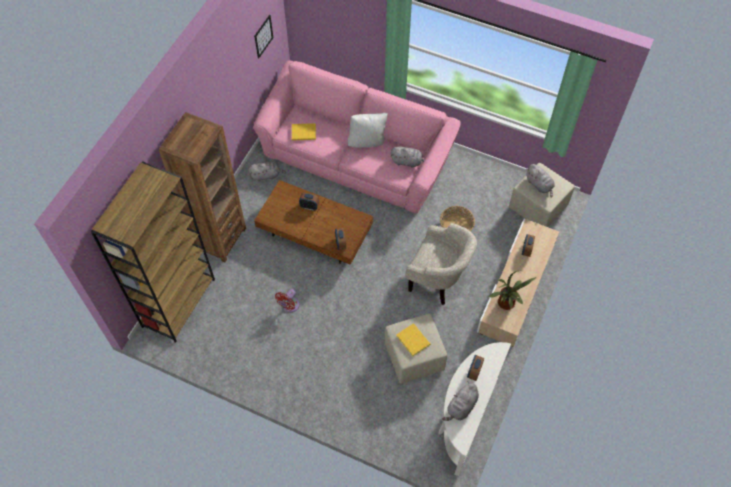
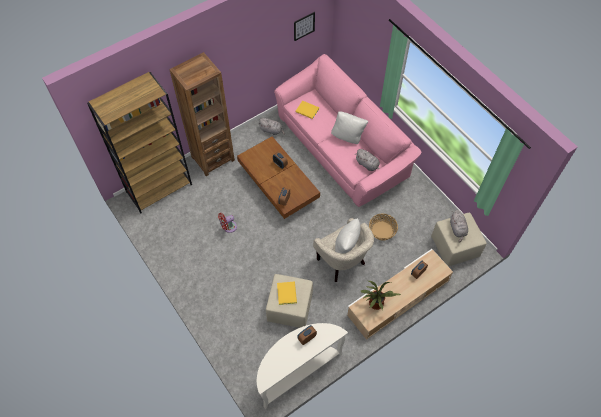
camera: 30 degrees right, 0 degrees up
(444, 257) = (347, 246): none -> white pillow
(461, 407) = (280, 358): grey plush toy -> none

